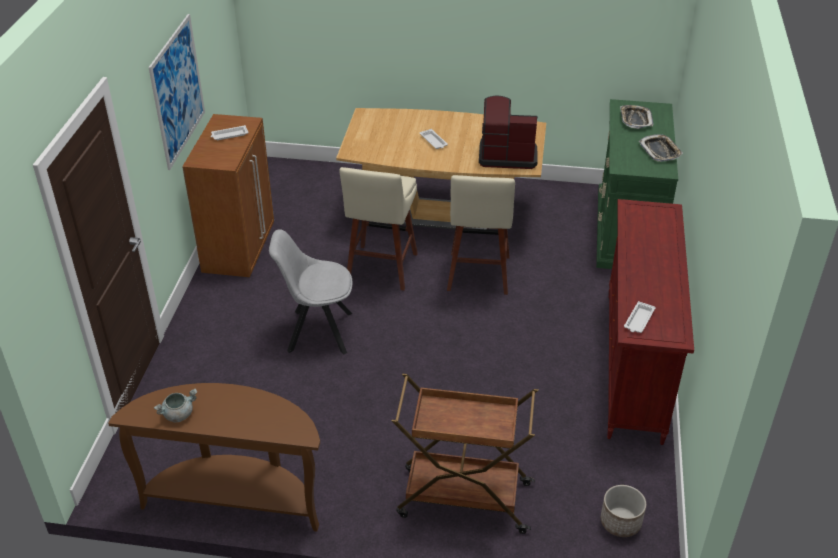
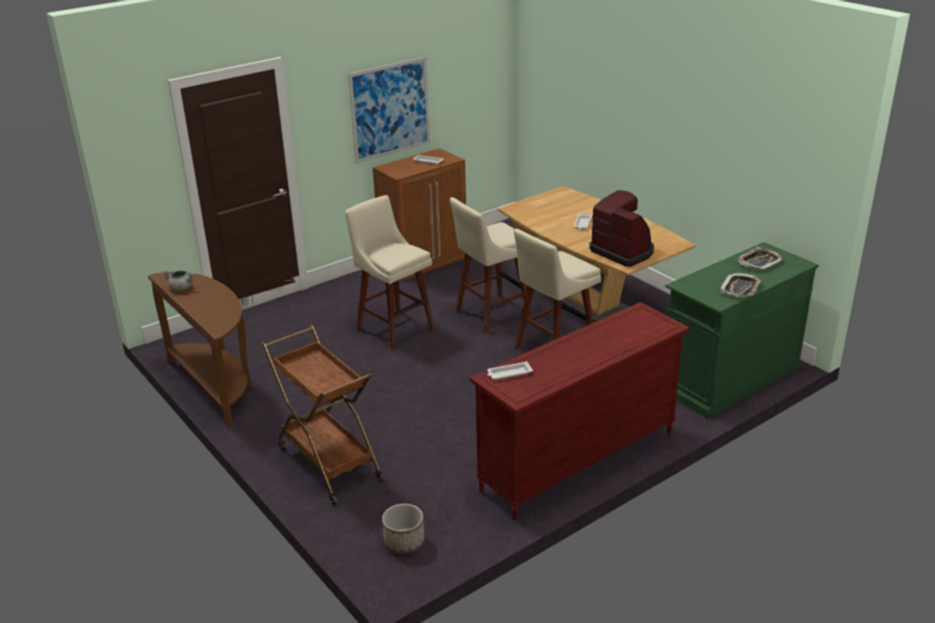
camera: 45 degrees right, 10 degrees down
(317, 332) = (394, 328): grey chair -> beige stool

